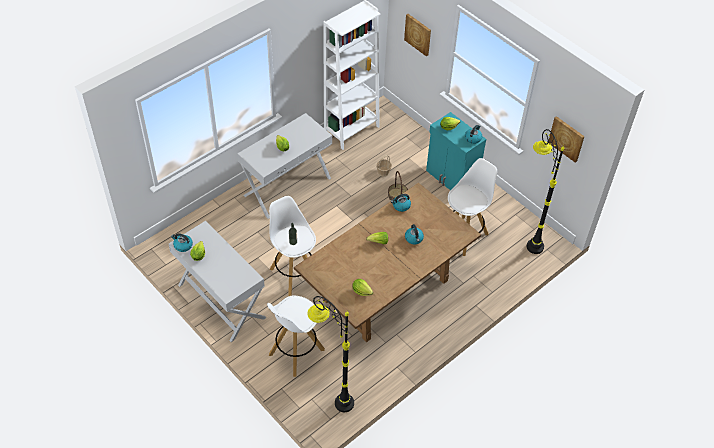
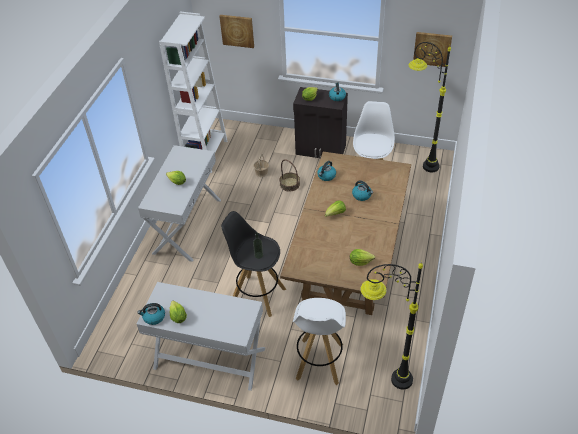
camera: 30 degrees left, 5 degrees down
(294, 274) = (257, 295): white stool -> black stool
(451, 178) = (321, 150): turquoise cabinet -> black cabinet

